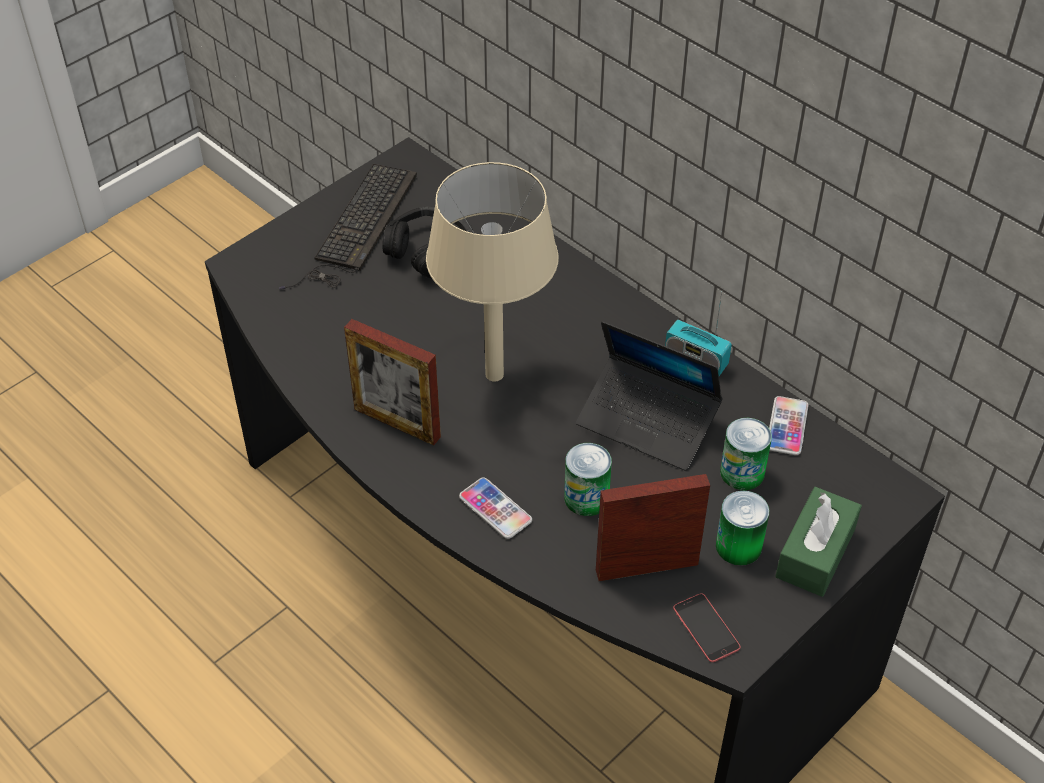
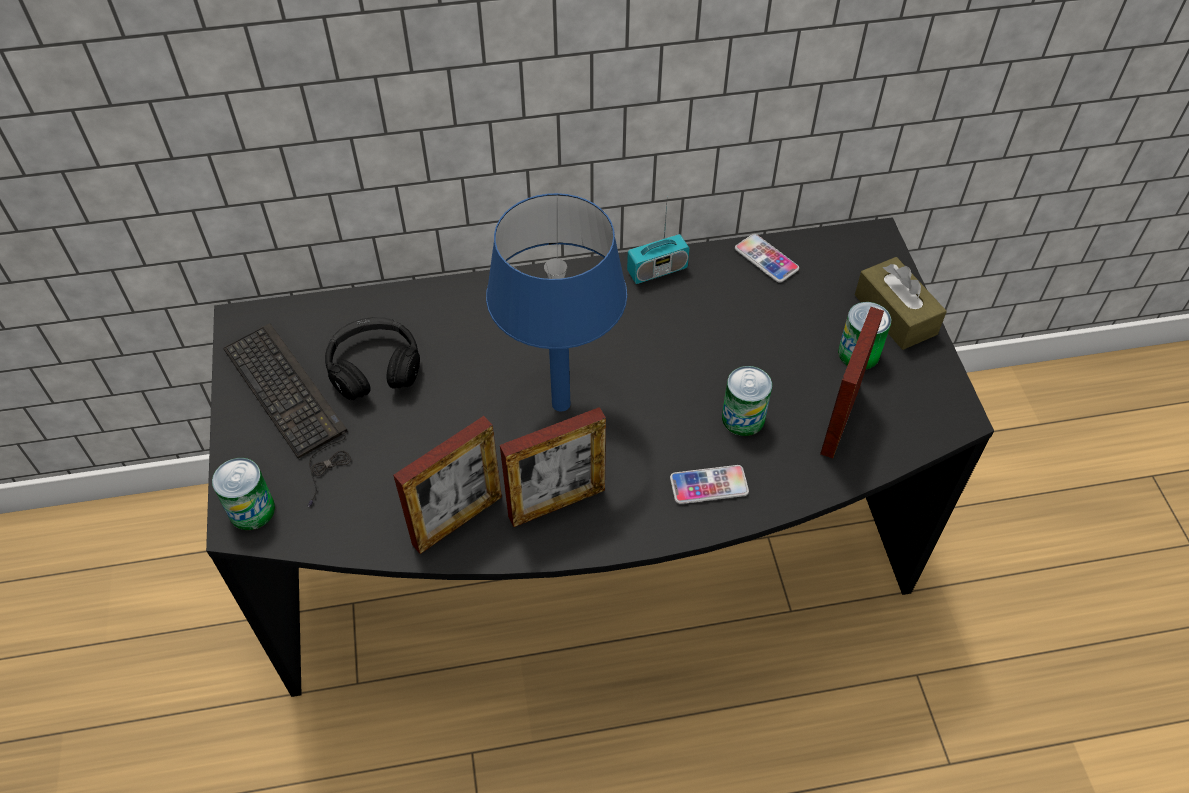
camera: 55 degrees left, 5 degrees up
(334, 374) = (457, 520): none -> picture frame
(493, 374) = (560, 404): beige table lamp -> blue table lamp
(648, 421) = (695, 335): laptop -> none
(706, 628) = (922, 417): phone -> none
(742, 472) = (790, 310): can -> can (251, 510)
(815, 553) = (895, 314): green tissue box -> brown tissue box

